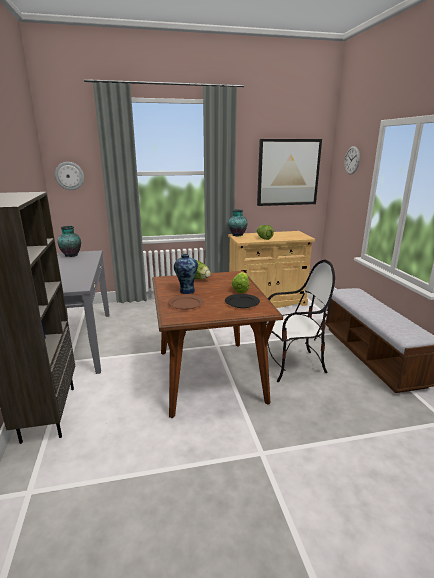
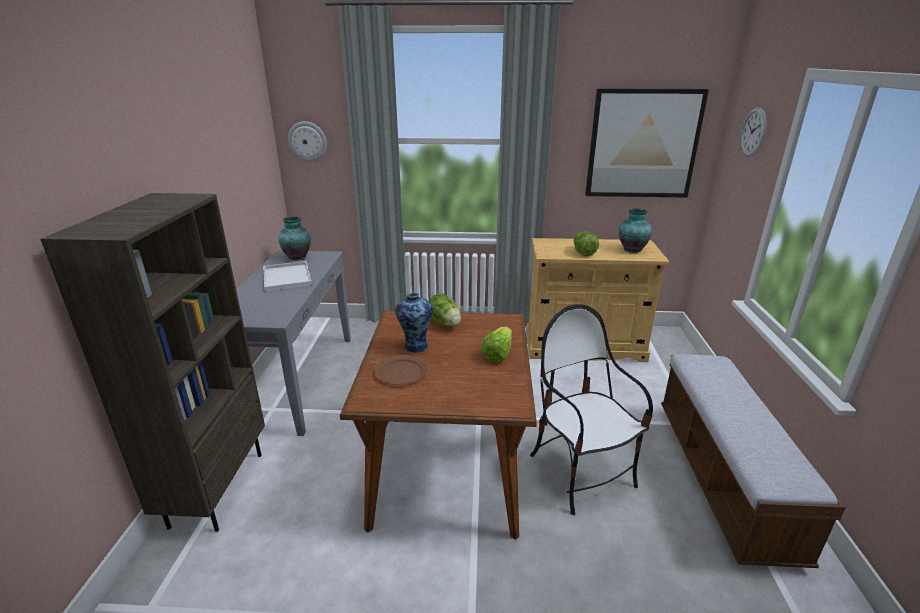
camera: 15 degrees right, 5 degrees up
(70, 265) = (286, 276): none -> white tray
(237, 235) = (544, 242): vase -> vase (631, 250)
(242, 302) = (485, 382): black plate -> none
(292, 365) = (581, 473): chair -> chair turned 120 degrees counterclockwise

